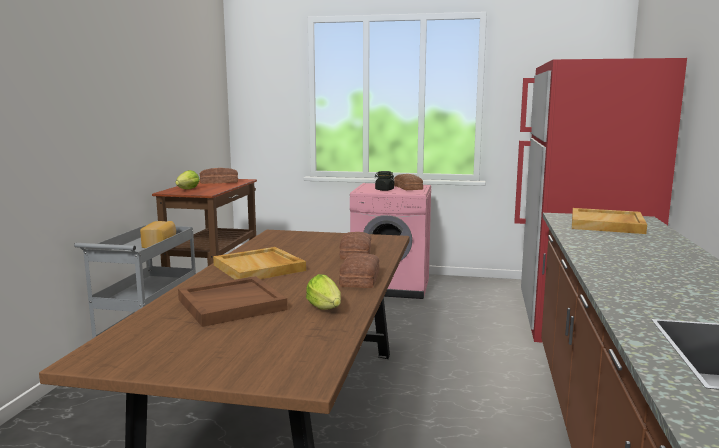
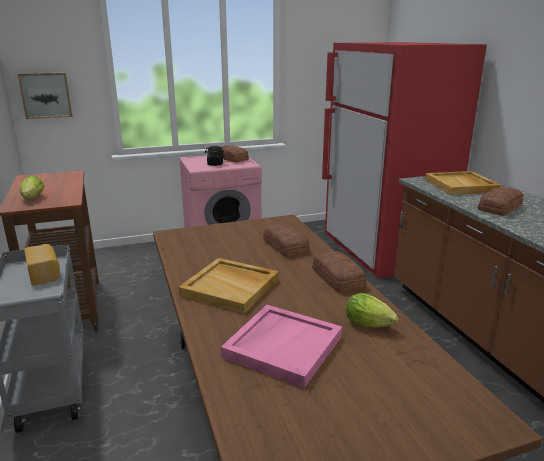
camera: 30 degrees left, 10 degrees up
(219, 182) = (49, 180): bread -> bread (501, 207)
(232, 304) = (283, 346): brown tray -> pink tray
(256, 117) = (46, 95): none -> picture

